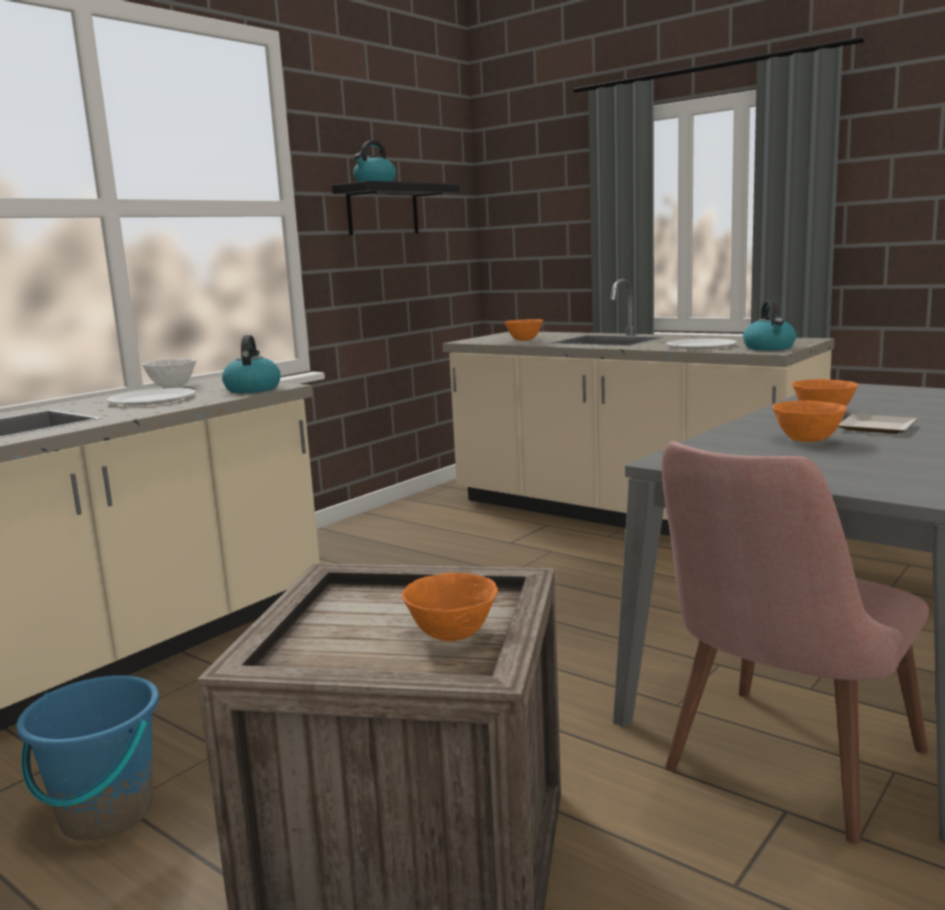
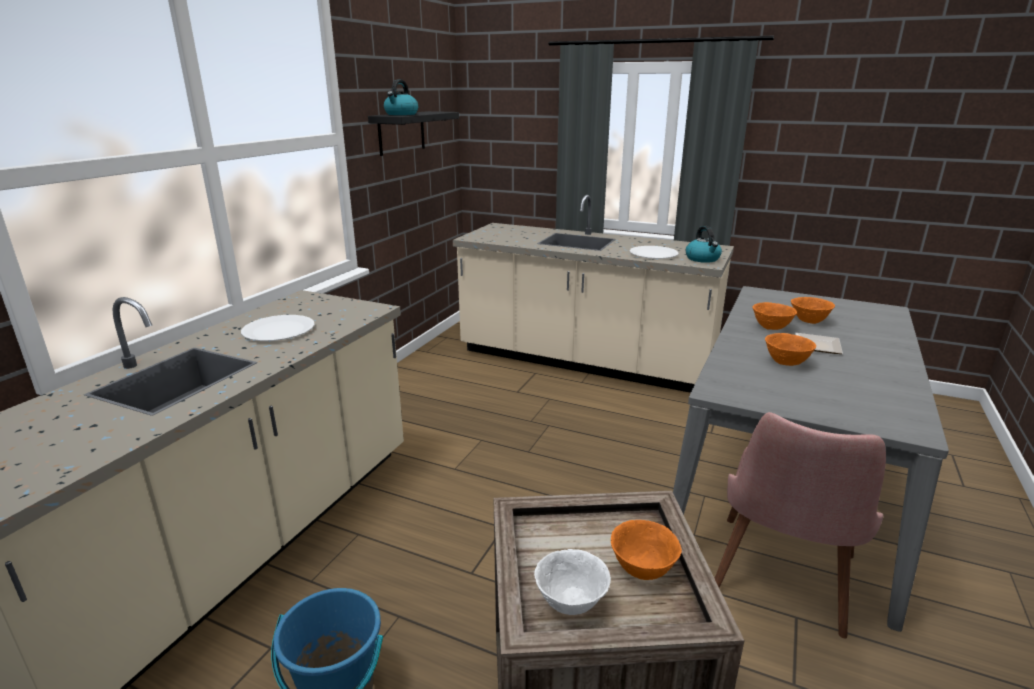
camera: 15 degrees left, 10 degrees up
(172, 387) = (278, 308): white bowl -> white bowl (571, 603)
(252, 389) = (355, 313): kettle -> none
(524, 340) = (514, 239): orange bowl -> orange bowl (808, 321)

